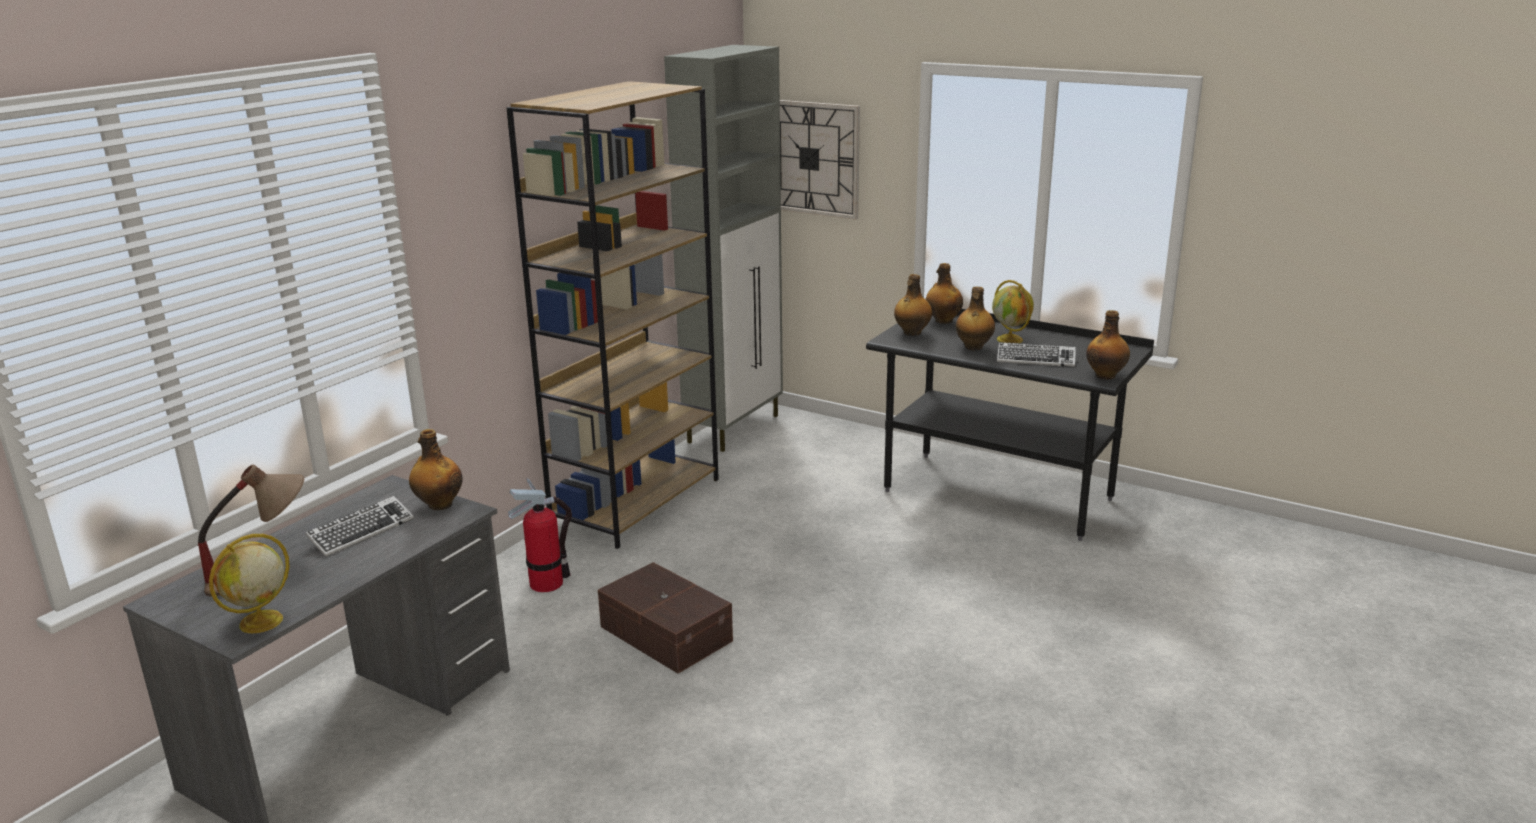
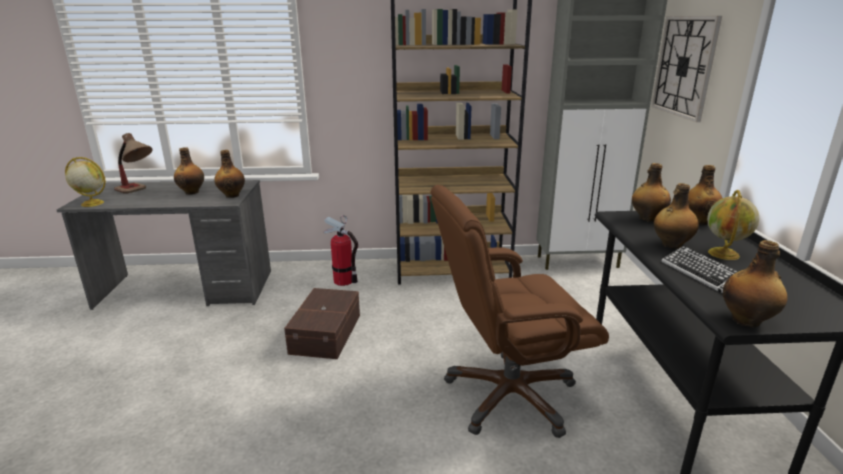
camera: 55 degrees right, 0 degrees up
(361, 532) = (192, 192): keyboard -> bottle
(911, 565) = (509, 396): none -> brown office chair

